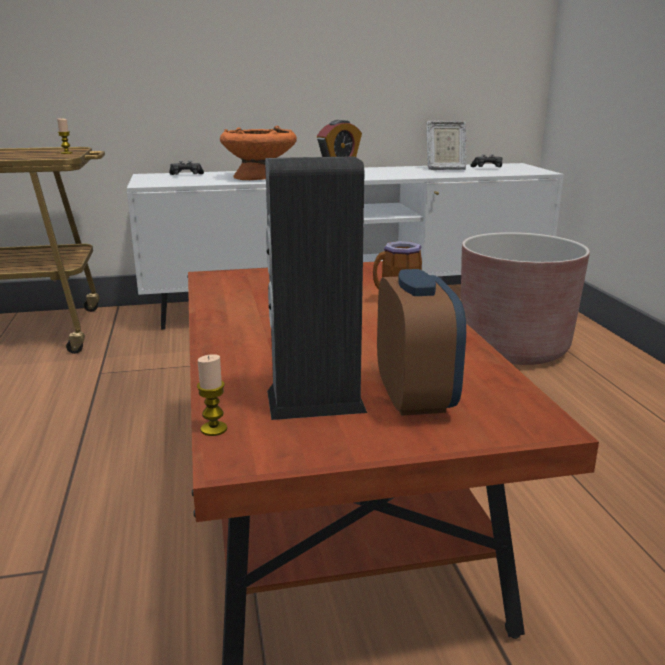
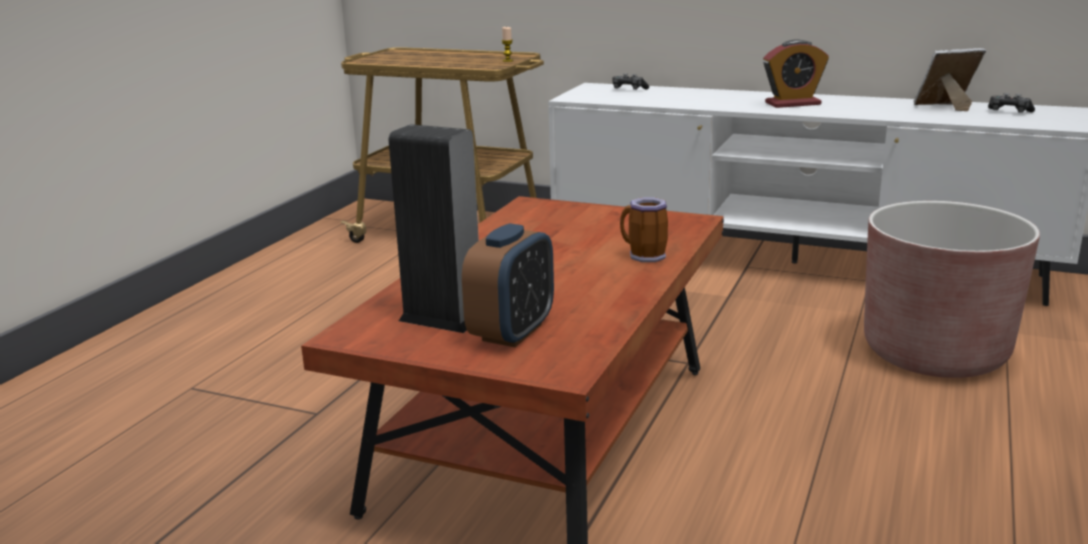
camera: 35 degrees right, 0 degrees up
(214, 429) = (357, 317): candle -> none
(259, 177) = (696, 99): orange bowl -> none
(444, 169) = (944, 108): picture frame -> picture frame turned 135 degrees clockwise

